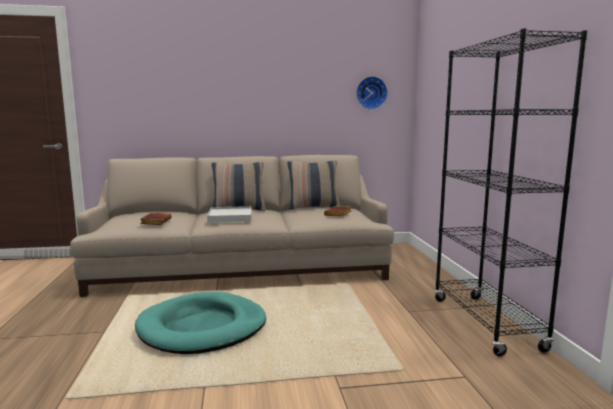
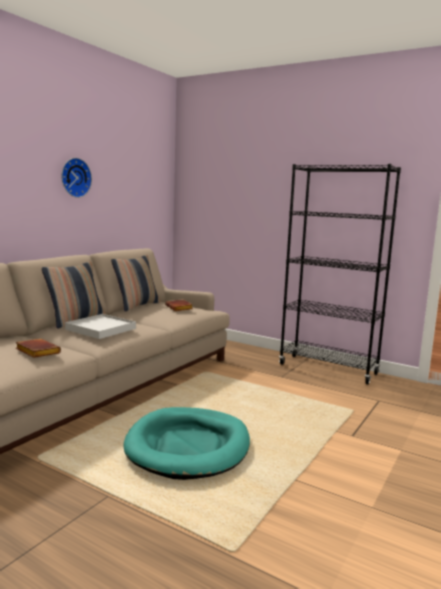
camera: 50 degrees left, 0 degrees up
(371, 93) = (146, 185): wall clock -> wall clock (74, 177)

